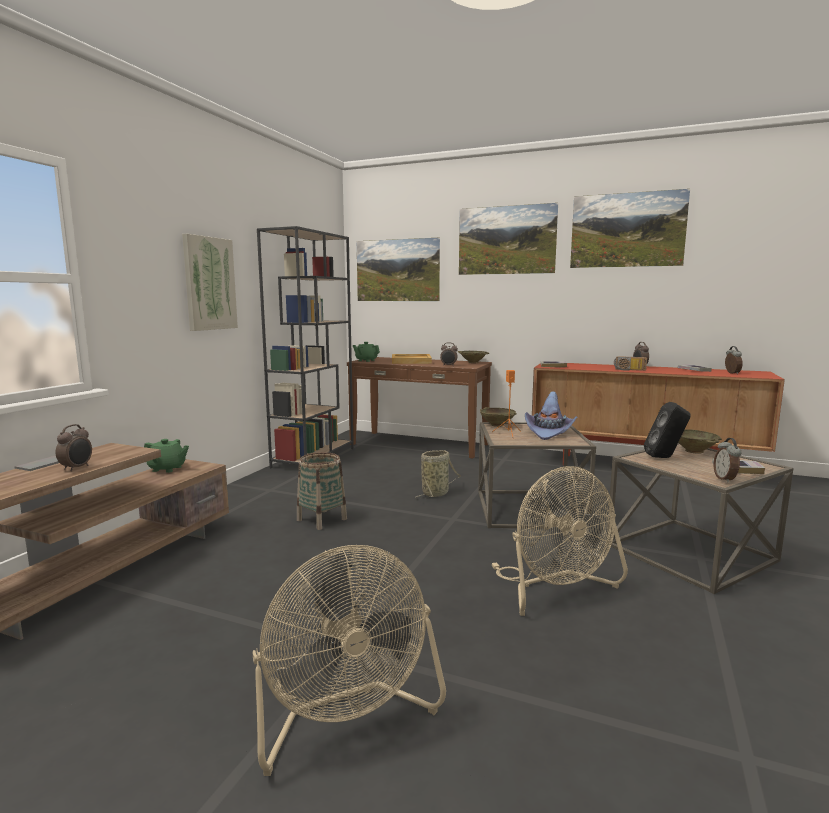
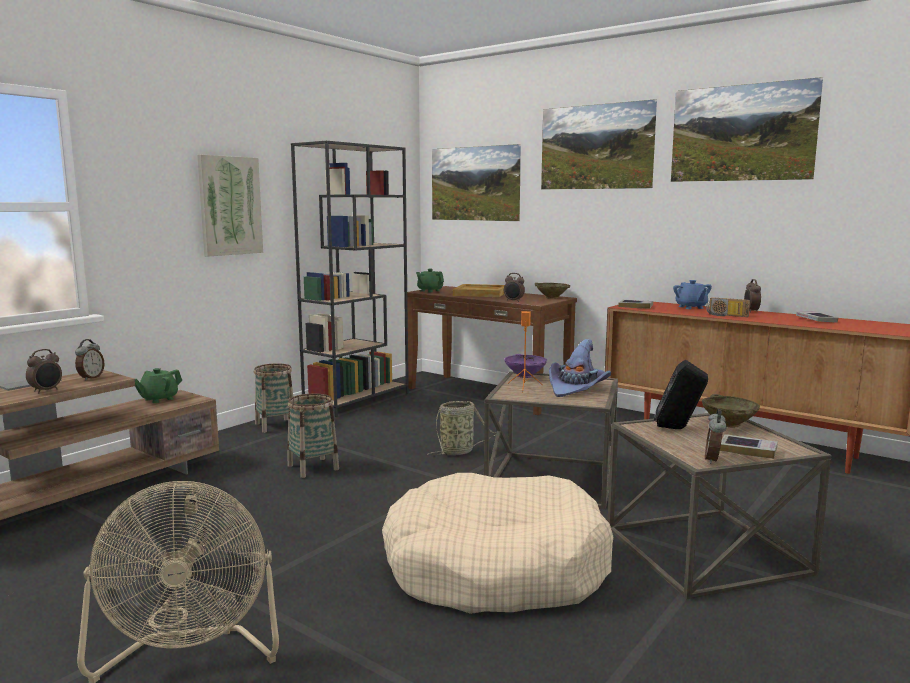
camera: 15 degrees right, 0 degrees up
(167, 469) = (158, 399): green teapot -> green teapot turned 105 degrees clockwise
(257, 485) = (275, 425): none -> basket
(497, 425) = (525, 375): beige bowl -> purple bowl
(551, 589) = (495, 568): beige fan -> beige dog bed
(593, 365) = (691, 307): none -> blue teapot
(731, 373) = (862, 326): alarm clock -> alarm clock (90, 378)

